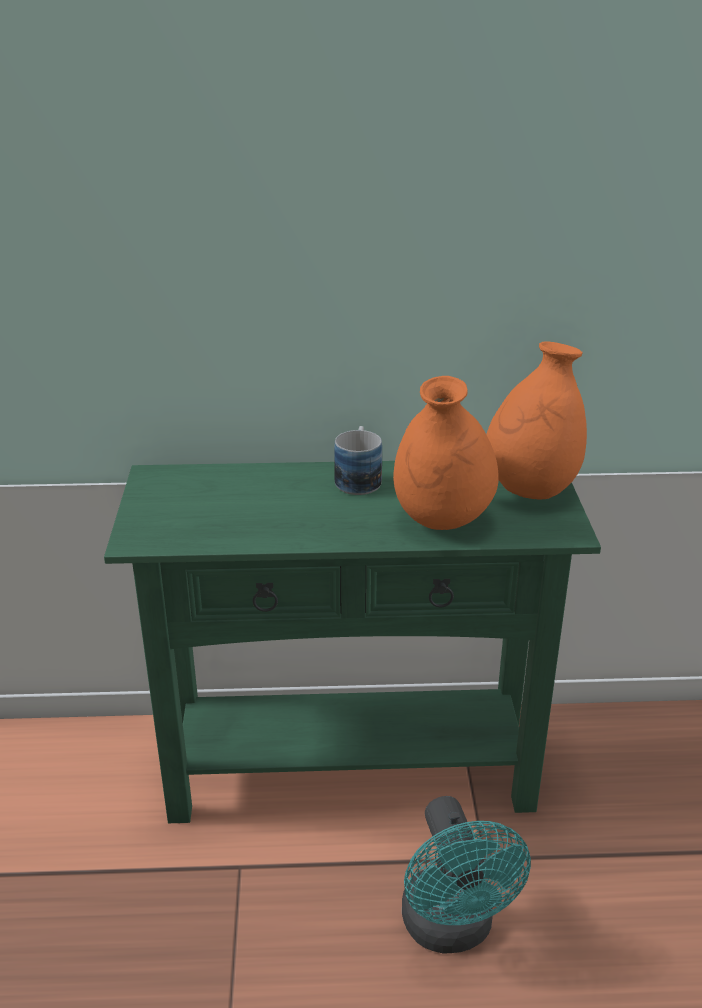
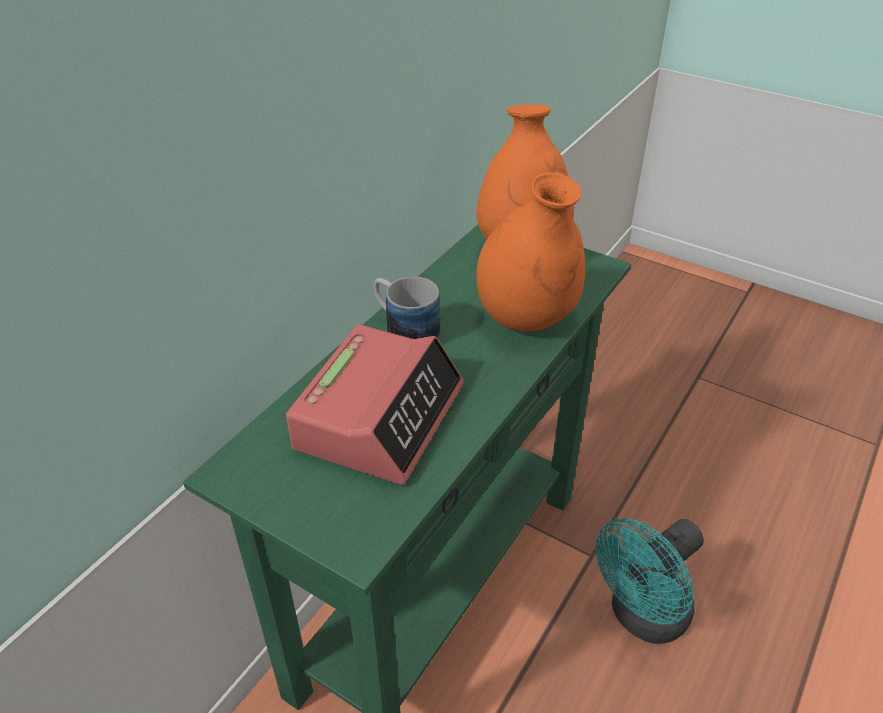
camera: 55 degrees left, 10 degrees up
(257, 503) = (380, 416): none -> alarm clock
(452, 929) = (642, 617): turquoise fan -> turquoise fan turned 120 degrees clockwise

